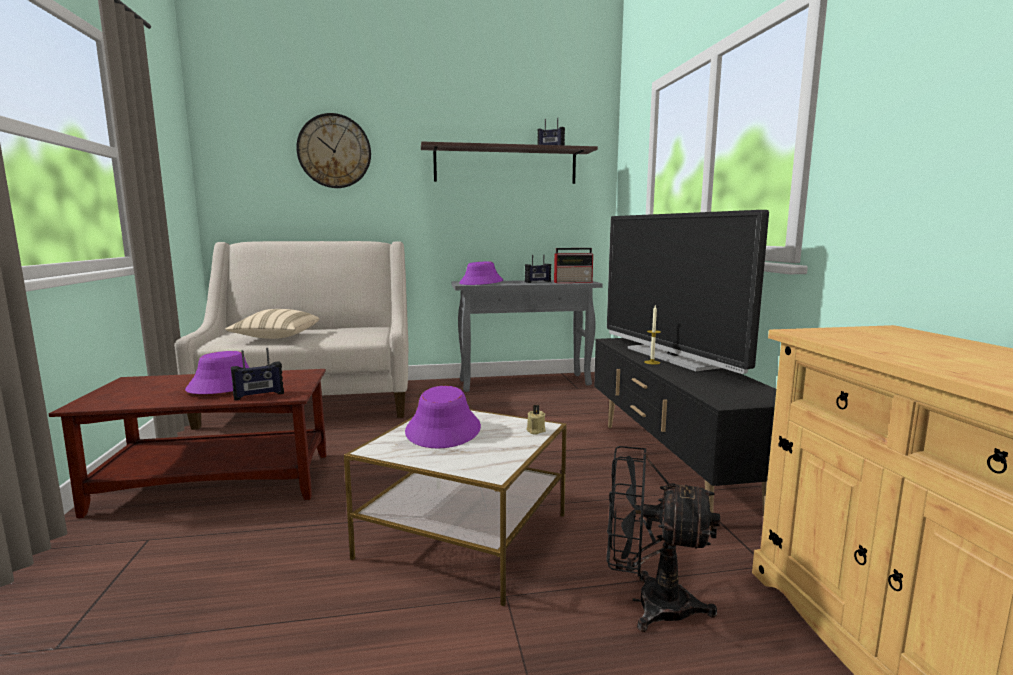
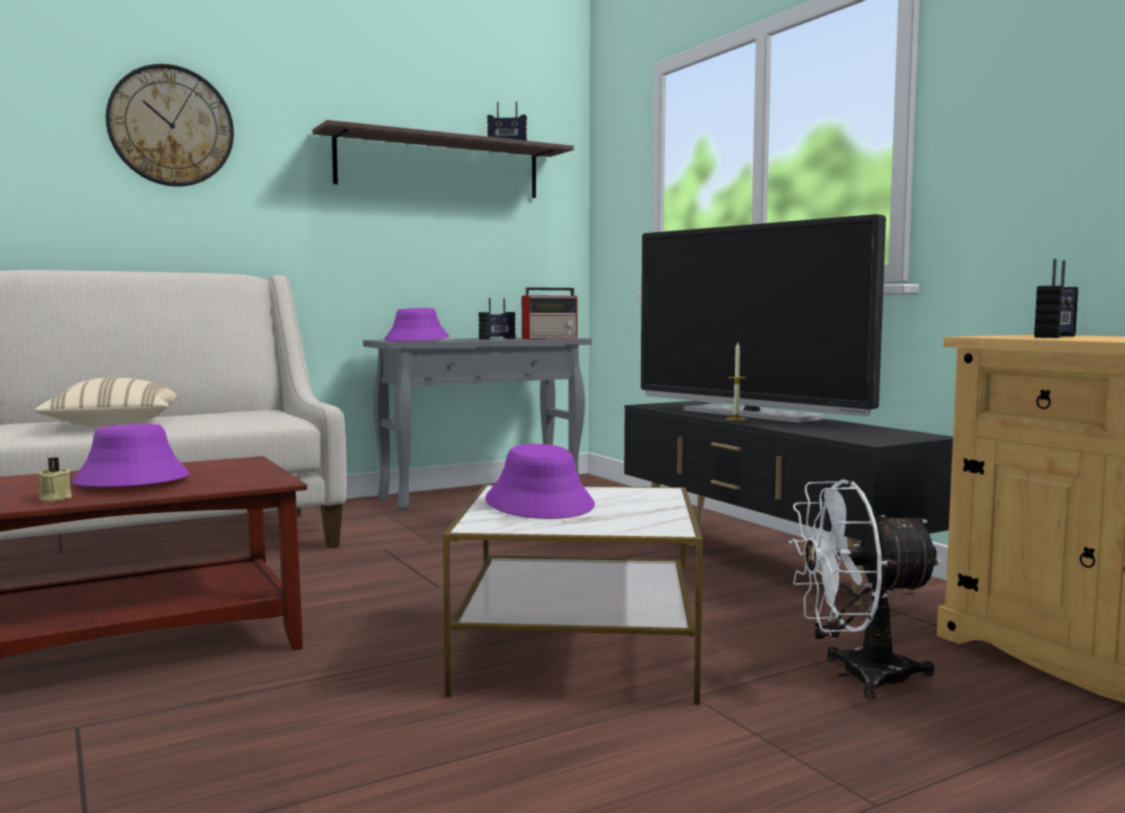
camera: 20 degrees left, 5 degrees down
(259, 395) = (218, 484): radio -> radio (1056, 337)
(535, 431) = (659, 495): beige candle -> beige candle (54, 499)
(649, 603) = (857, 676): black fan -> white fan

